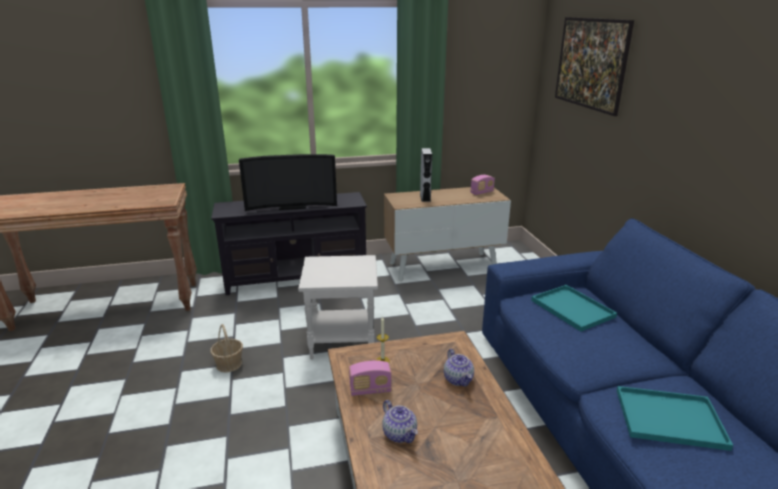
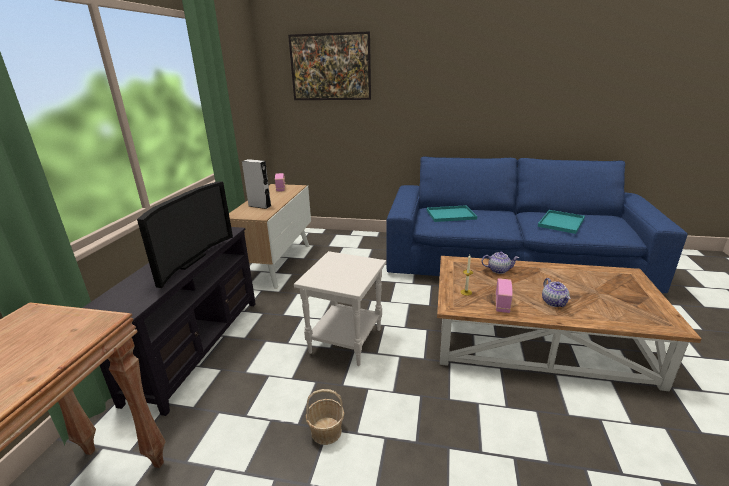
camera: 65 degrees left, 0 degrees up
(400, 434) = (554, 302): teapot -> teapot turned 90 degrees clockwise

